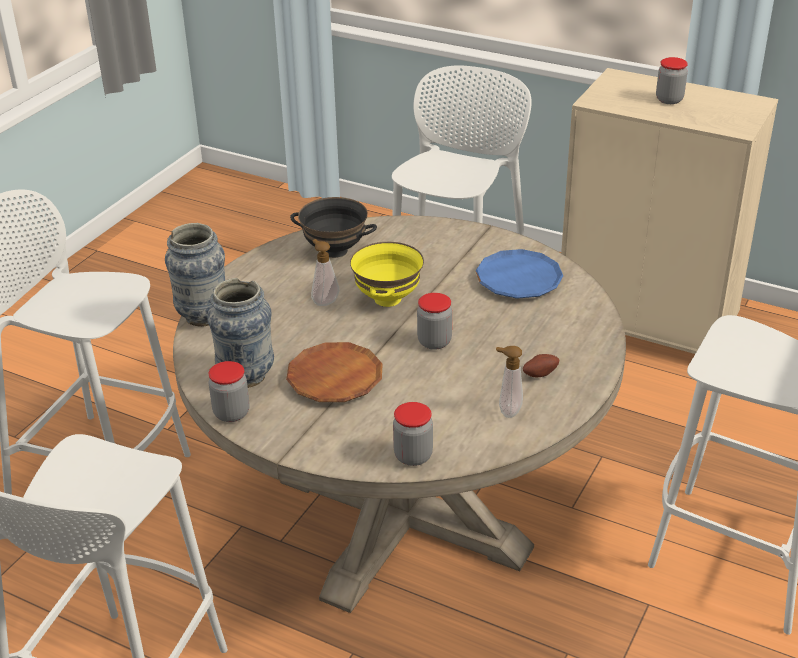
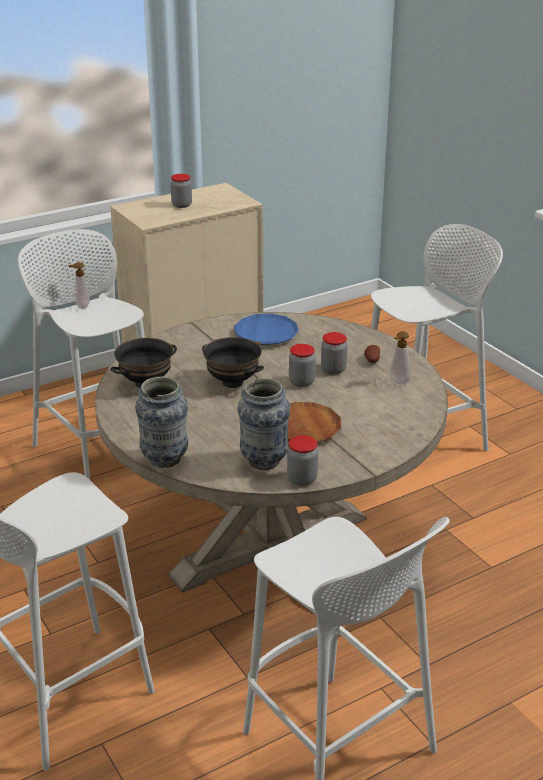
camera: 60 degrees left, 5 degrees down
(324, 301) = (206, 405): soap dispenser -> soap dispenser (81, 307)
(388, 299) = (233, 382): yellow bowl -> black bowl
(413, 456) = (413, 425): jar -> jar (333, 369)

